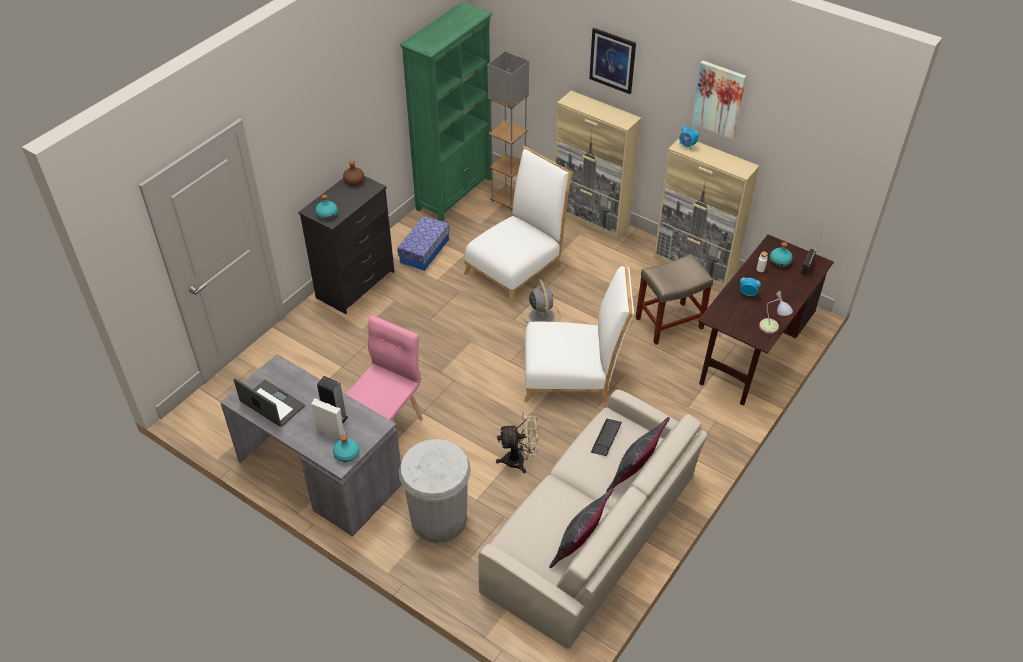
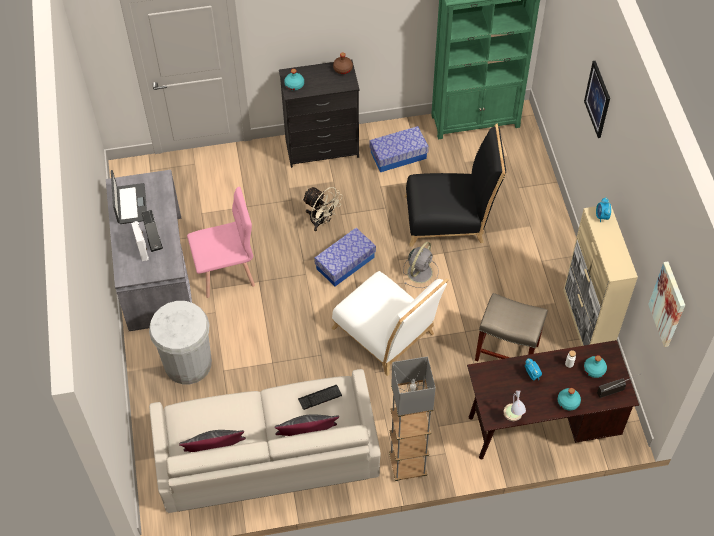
camera: 45 degrees right, 10 degrees up
(346, 454) = (134, 274): turquoise bottle -> turquoise bottle (568, 402)
(477, 350) = (345, 263): none -> storage box
(508, 200) = (509, 156): grey floor lamp -> grey floor lamp (407, 465)
(517, 266) = (450, 218): white chair -> black chair
(520, 460) = (280, 367): beige fan -> beige fan (321, 221)
(591, 218) = (555, 219): beige cabinet -> none
(719, 99) = (635, 196): picture -> picture (668, 304)

